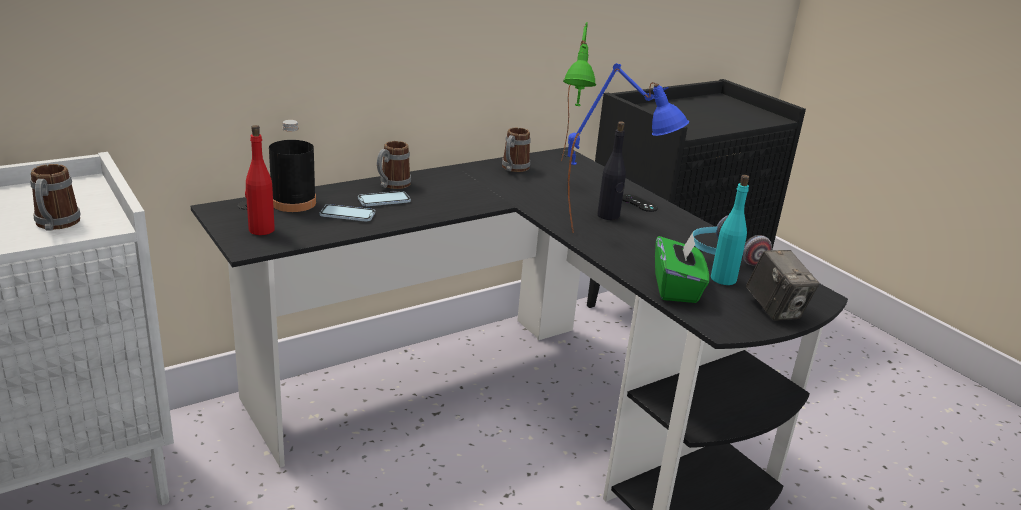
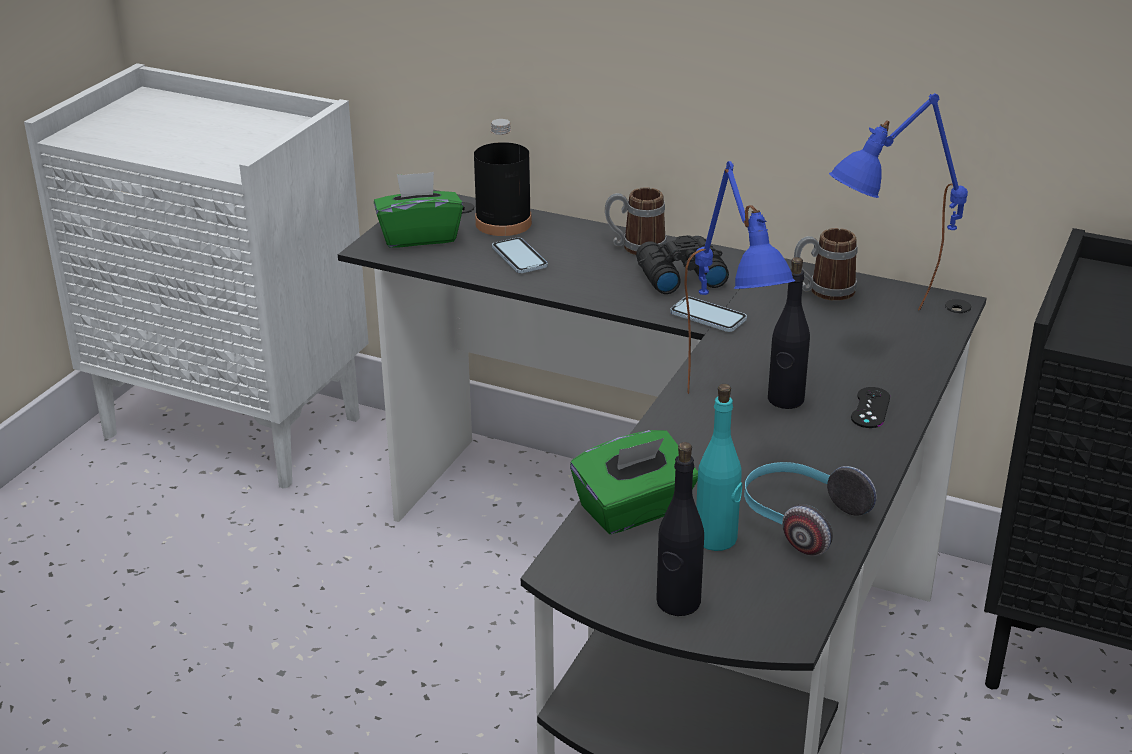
camera: 60 degrees right, 5 degrees up
(55, 225) = (212, 155): mug -> none
(261, 230) = (419, 236): red bottle -> green tissue box
(384, 200) = (587, 260): phone -> phone (708, 317)
(443, 189) = (679, 276): none -> black binoculars
(570, 173) = (885, 330): green table lamp -> blue table lamp
(775, 310) = (678, 603): camera -> black bottle

